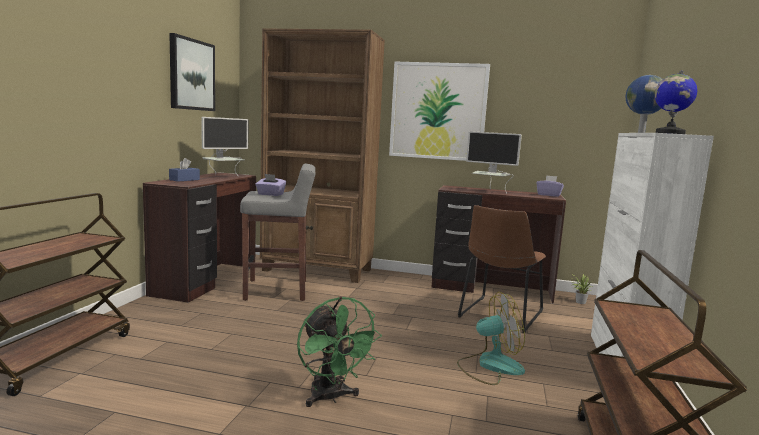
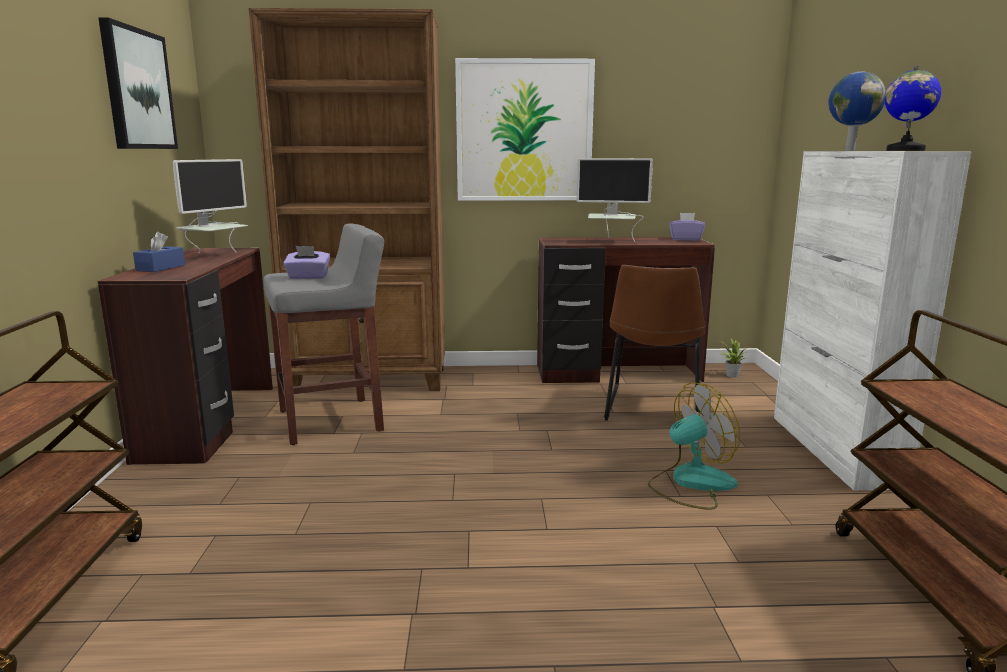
camera: 15 degrees left, 5 degrees up
(331, 398) = (524, 573): green fan -> none

